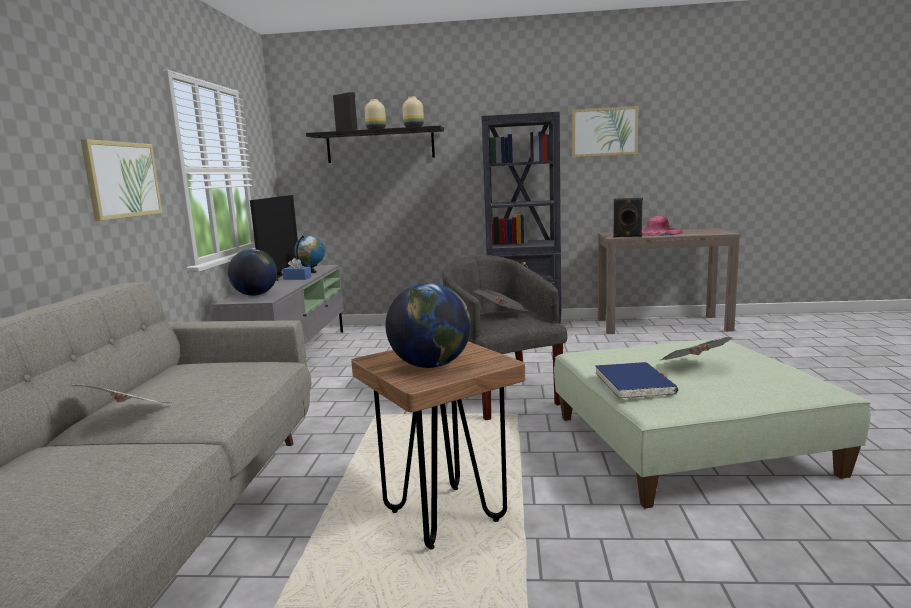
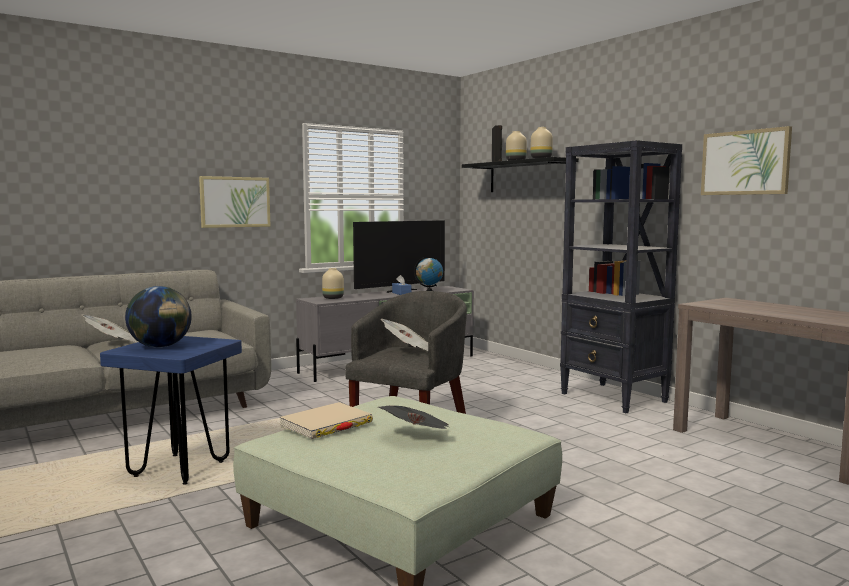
camera: 50 degrees right, 5 degrees down
(255, 295) = (333, 298): globe -> beige vase
(444, 517) = (179, 469): brown stool -> blue stool
(627, 236) = (713, 305): black speaker -> none
(634, 384) = (326, 425): blue book -> beige book
(658, 232) = (781, 309): pink hat -> none

